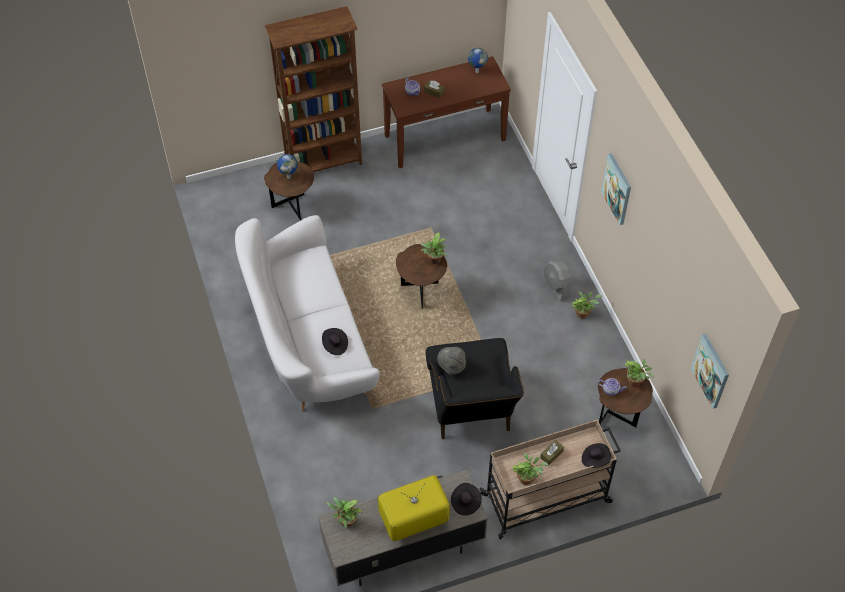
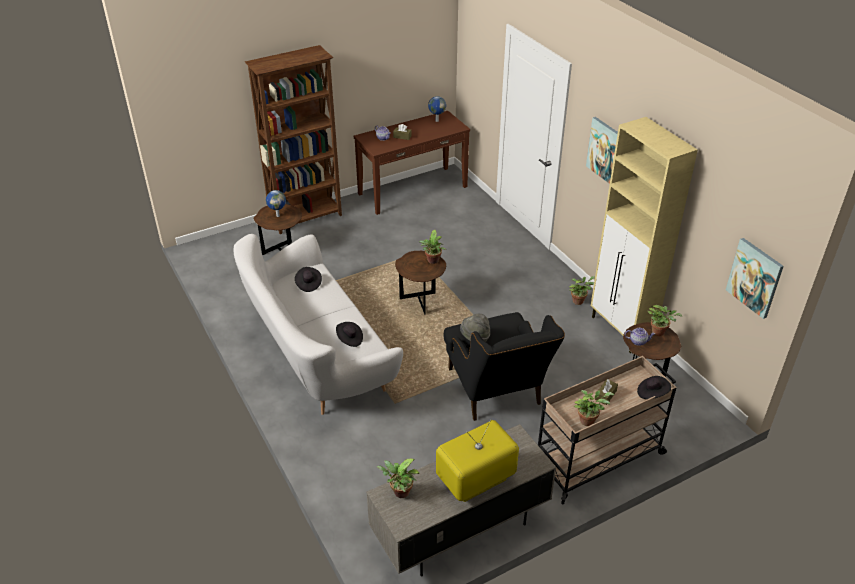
camera: 10 degrees left, 15 degrees down
(465, 502) = (527, 455): black hat -> black hat (308, 284)
(556, 287) = (547, 284): grey fan -> none
(614, 357) = (621, 331): none -> beige cabinet

